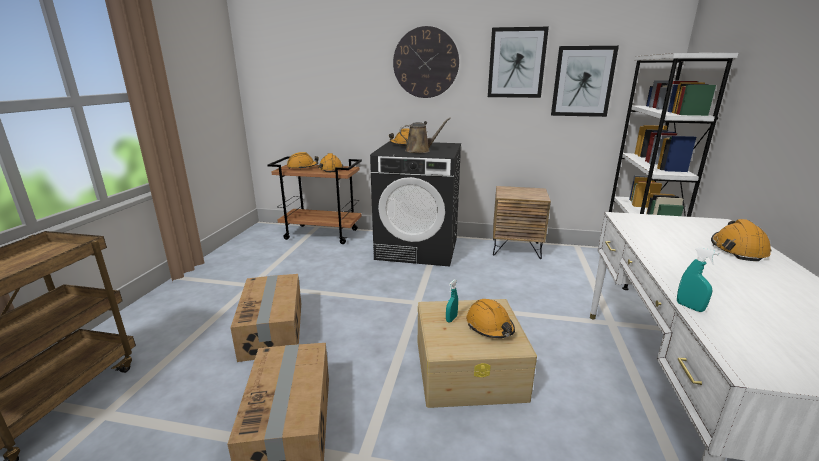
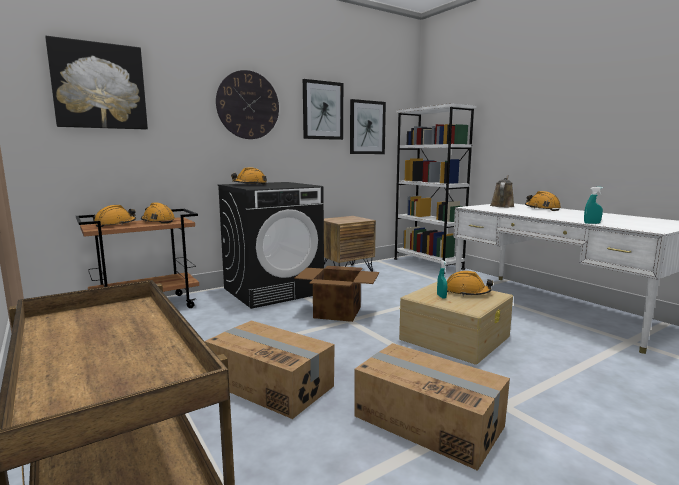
camera: 45 degrees left, 10 degrees down
(302, 55) = (99, 86): none -> picture
(420, 150) = (279, 185): brown watering can -> brown watering can (502, 206)
(424, 291) = (338, 312): none -> cardboard box

